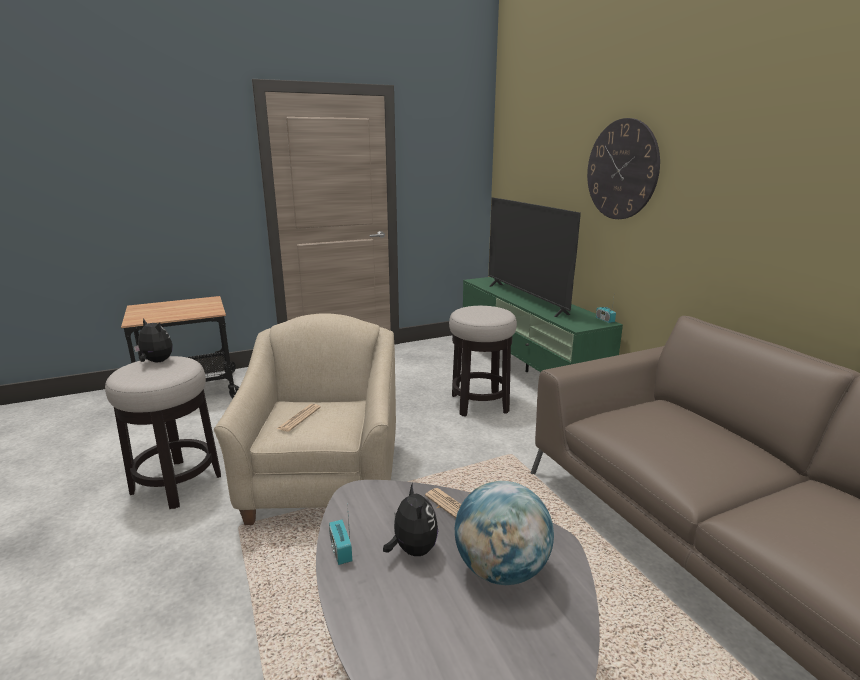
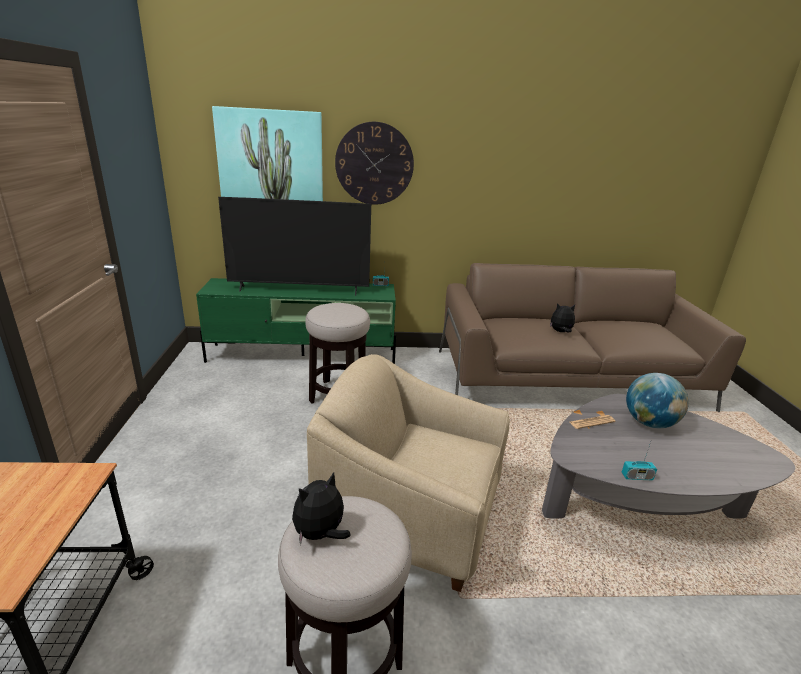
camera: 70 degrees left, 5 degrees up
(299, 418) = (445, 463): newspaper -> none
(412, 549) = (633, 448): plush toy -> plush toy (560, 332)
(546, 171) = (271, 164): none -> picture

